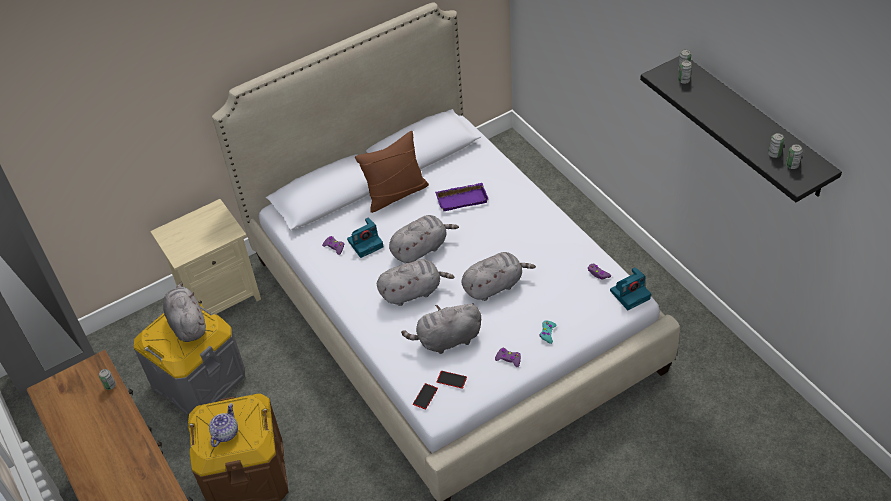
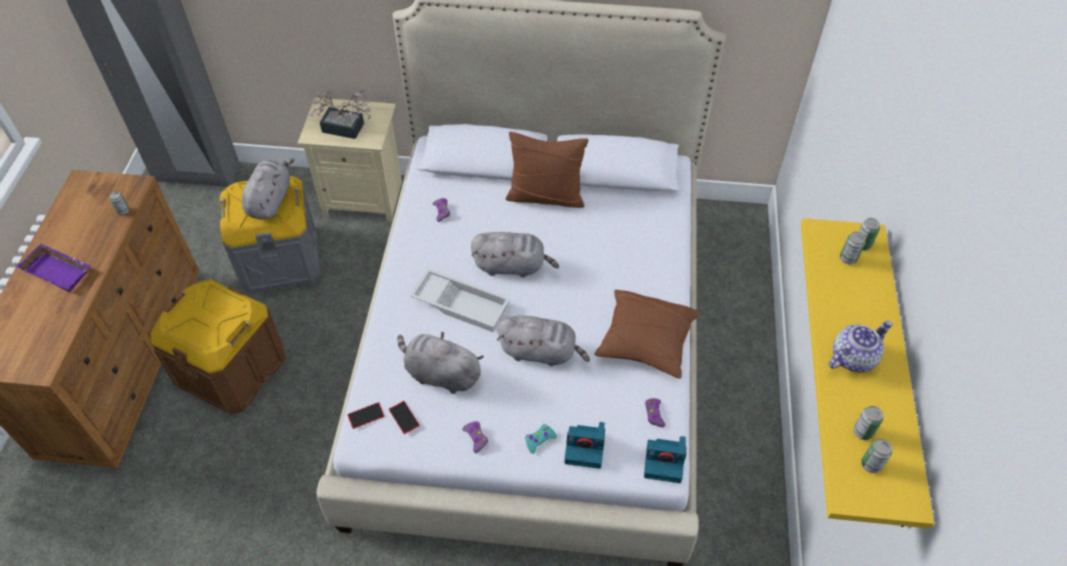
camera: 35 degrees right, 5 degrees up
(203, 236) = (347, 129): none -> potted plant
(225, 433) = (197, 320): teapot -> teapot (853, 357)
(366, 243) = (471, 226): camera -> camera (586, 448)
(413, 292) = (462, 303): grey plush toy -> white tray
(462, 199) = (601, 242): purple tray -> purple tray (59, 270)
(551, 238) = (645, 341): none -> brown pillow
(754, 126) = (895, 376): black shelf -> yellow shelf

